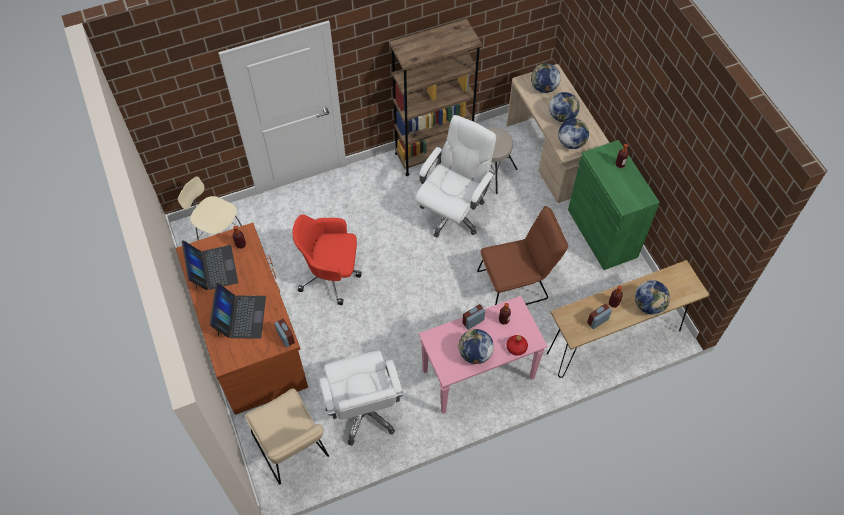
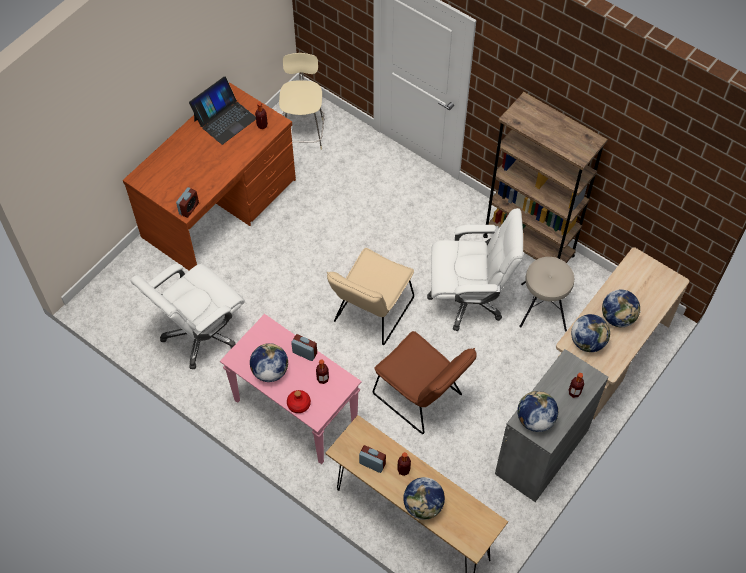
camera: 60 degrees right, 0 degrees up
(240, 316) = (189, 165): laptop -> none
(292, 449) = (132, 298): beige chair -> beige chair (370, 314)
(331, 274) = (326, 233): red office chair -> none
(543, 88) = (644, 282): globe -> globe (535, 419)
(602, 233) = (541, 452): green cabinet -> grey cabinet

